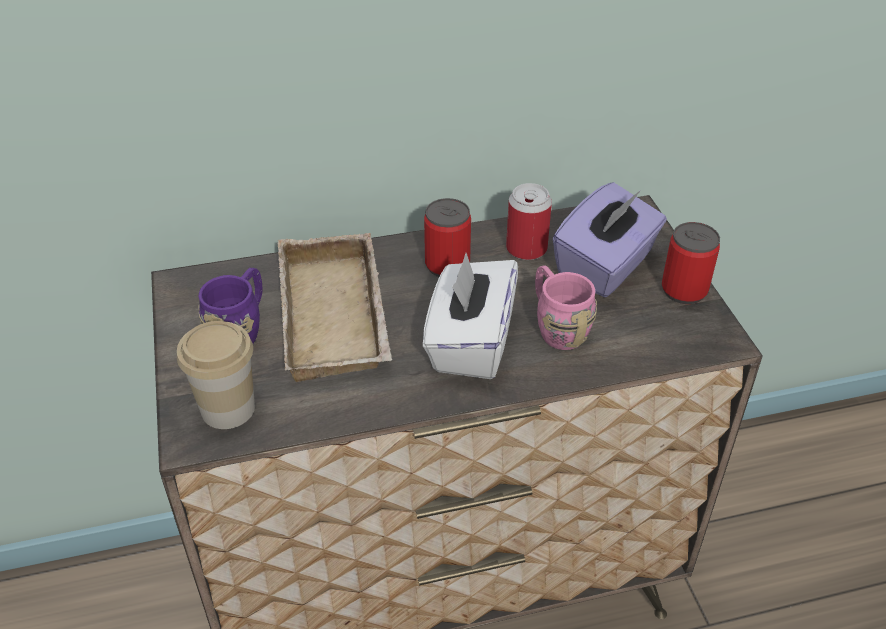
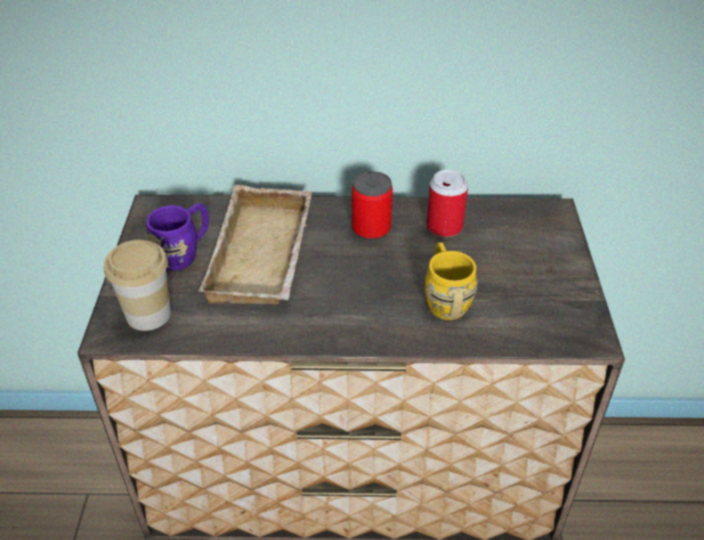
camera: 15 degrees right, 0 degrees up
(470, 343) = (364, 298): white tissue box -> none
(556, 327) = (444, 298): pink mug -> yellow mug
(606, 266) = (508, 254): purple tissue box -> none
(684, 290) = (572, 287): can -> none

